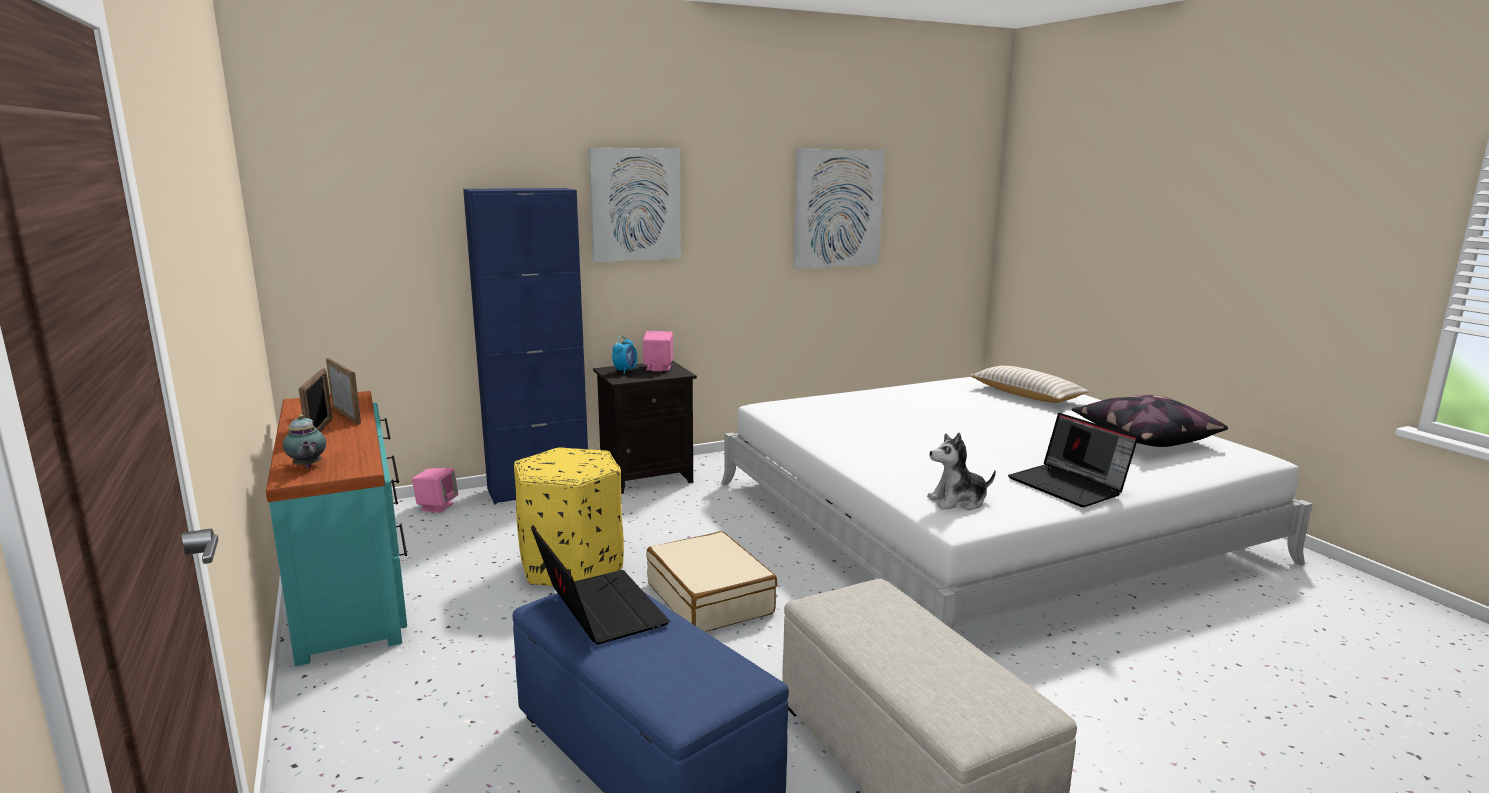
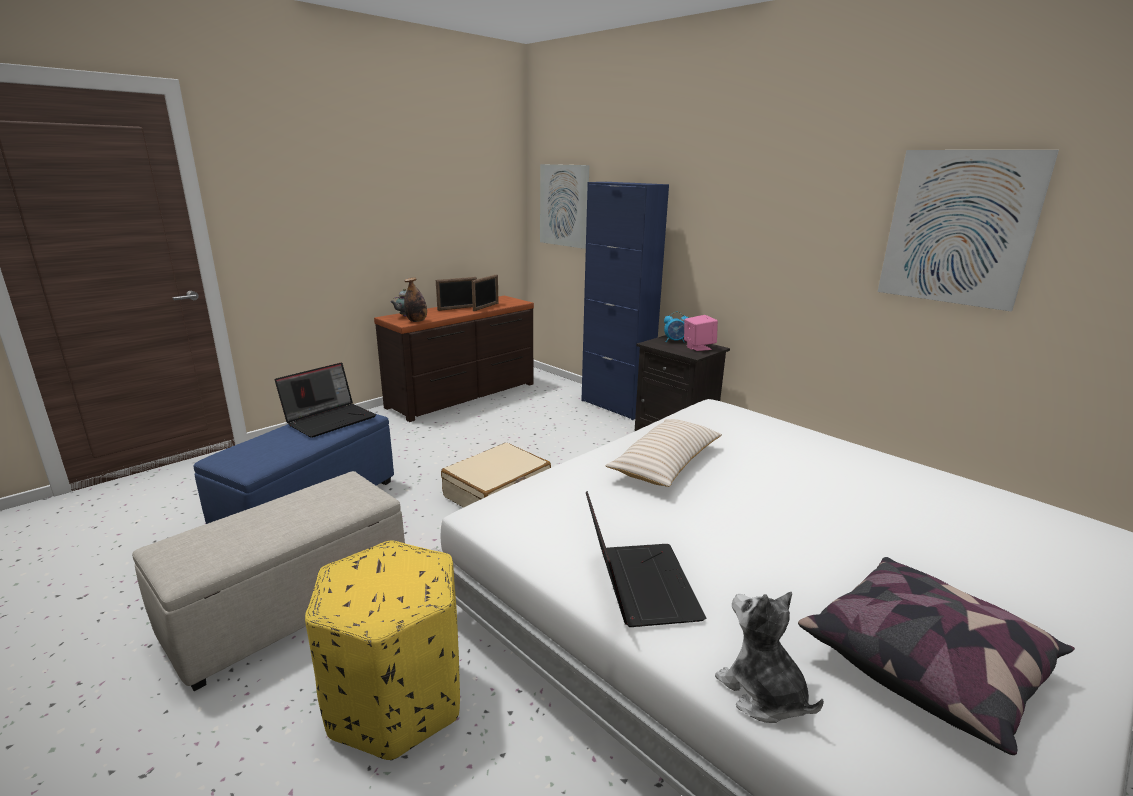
camera: 70 degrees right, 5 degrees up
(351, 582) = (464, 395): turquoise dresser -> brown dresser
(359, 461) = (417, 321): none -> bottle
(437, 506) = (564, 389): pink speaker -> none
(572, 565) = (516, 440): yellow ottoman -> yellow ottoman (397, 699)
(635, 204) = (724, 203): picture -> picture (565, 205)
(958, 501) = (537, 511): plush toy -> plush toy (762, 693)
(1026, 395) = (1014, 548): beige pillow -> beige pillow (666, 464)
(1069, 486) = (637, 584): laptop -> laptop turned 135 degrees clockwise

